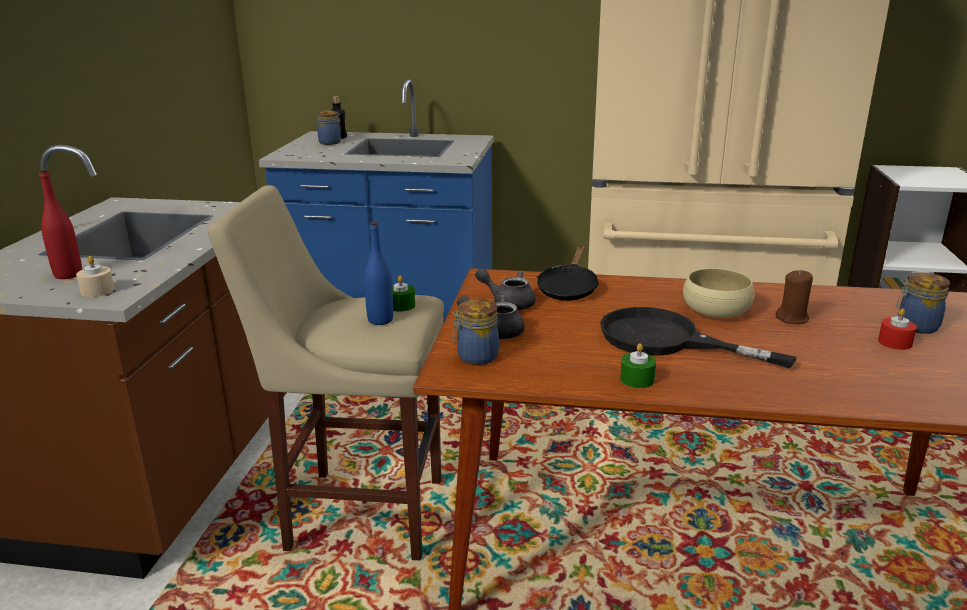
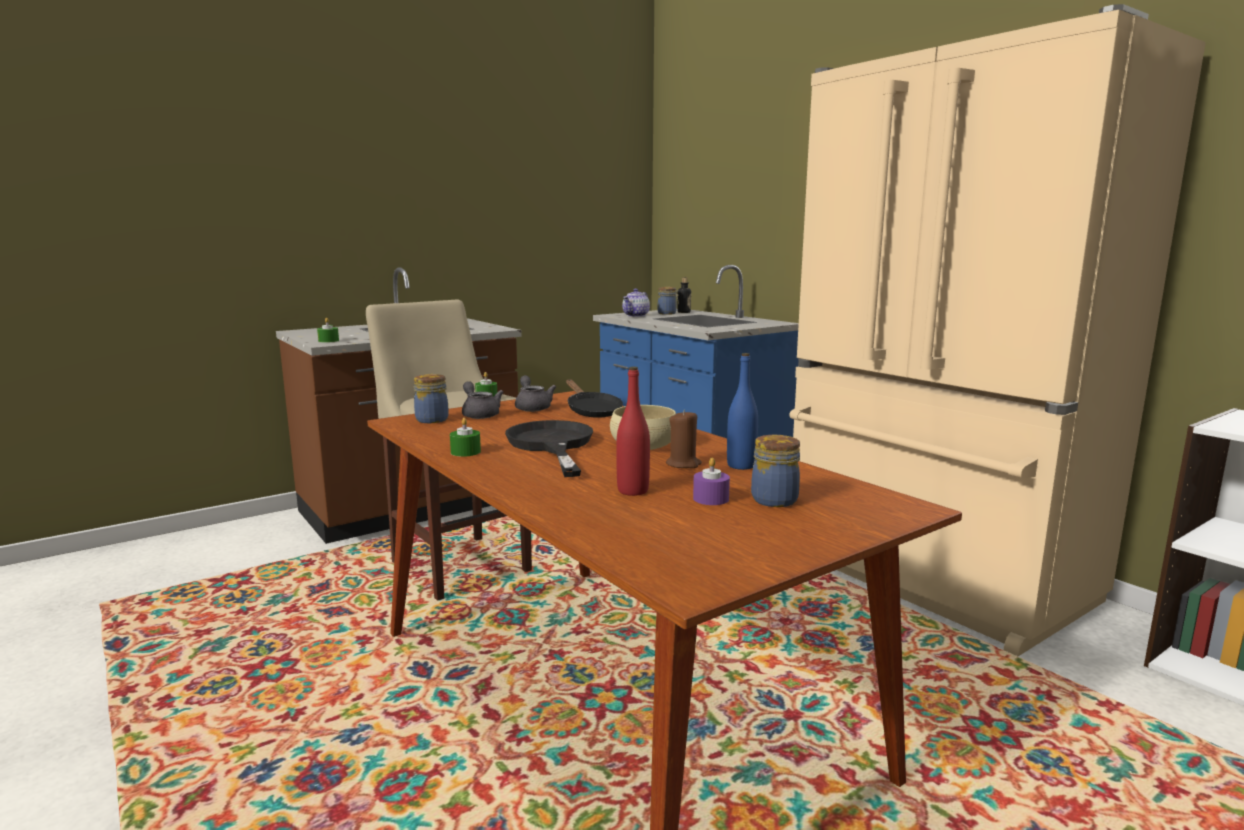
camera: 45 degrees right, 10 degrees down
(68, 275) = (341, 335): red bottle -> red bottle (633, 491)
(97, 291) = (328, 341): beige candle -> green candle
(311, 152) = (636, 315): none -> teapot
(380, 320) = (455, 399): blue bottle -> blue bottle (741, 465)
(568, 288) = (592, 411): black frying pan -> black frying pan turned 90 degrees counterclockwise
(895, 342) = (710, 498): red candle -> purple candle

